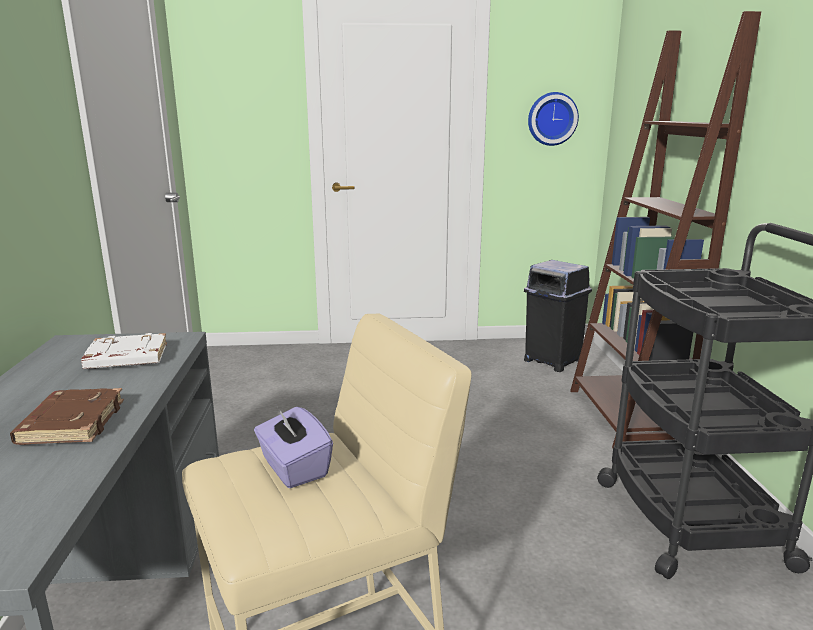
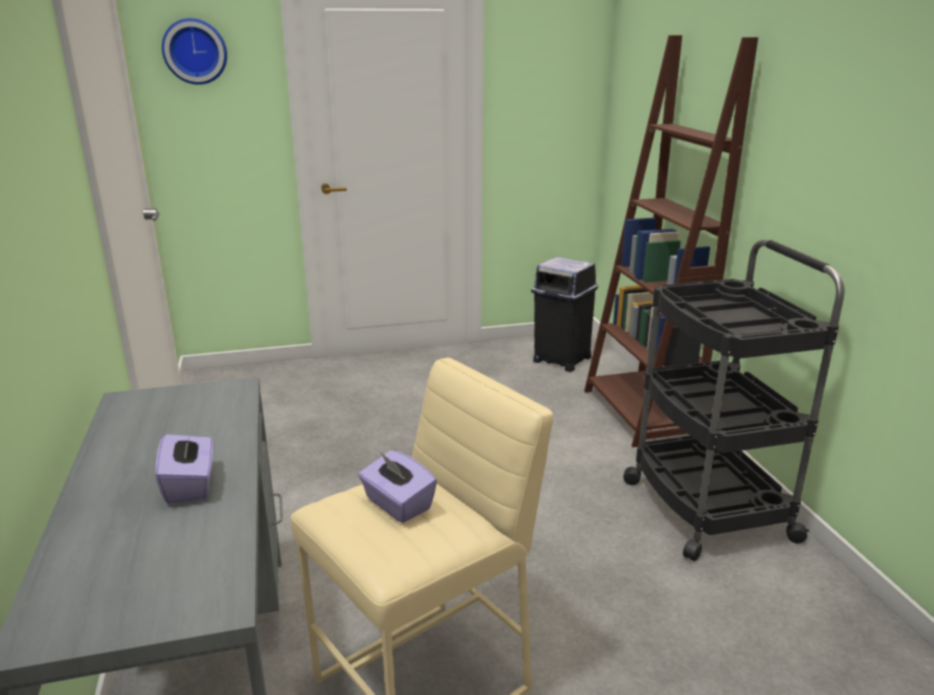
camera: 10 degrees left, 5 degrees up
(71, 423) = (190, 485): brown book -> purple tissue box
(126, 358) = (197, 414): white book -> none
(551, 119) = (550, 108): wall clock -> wall clock (195, 51)

